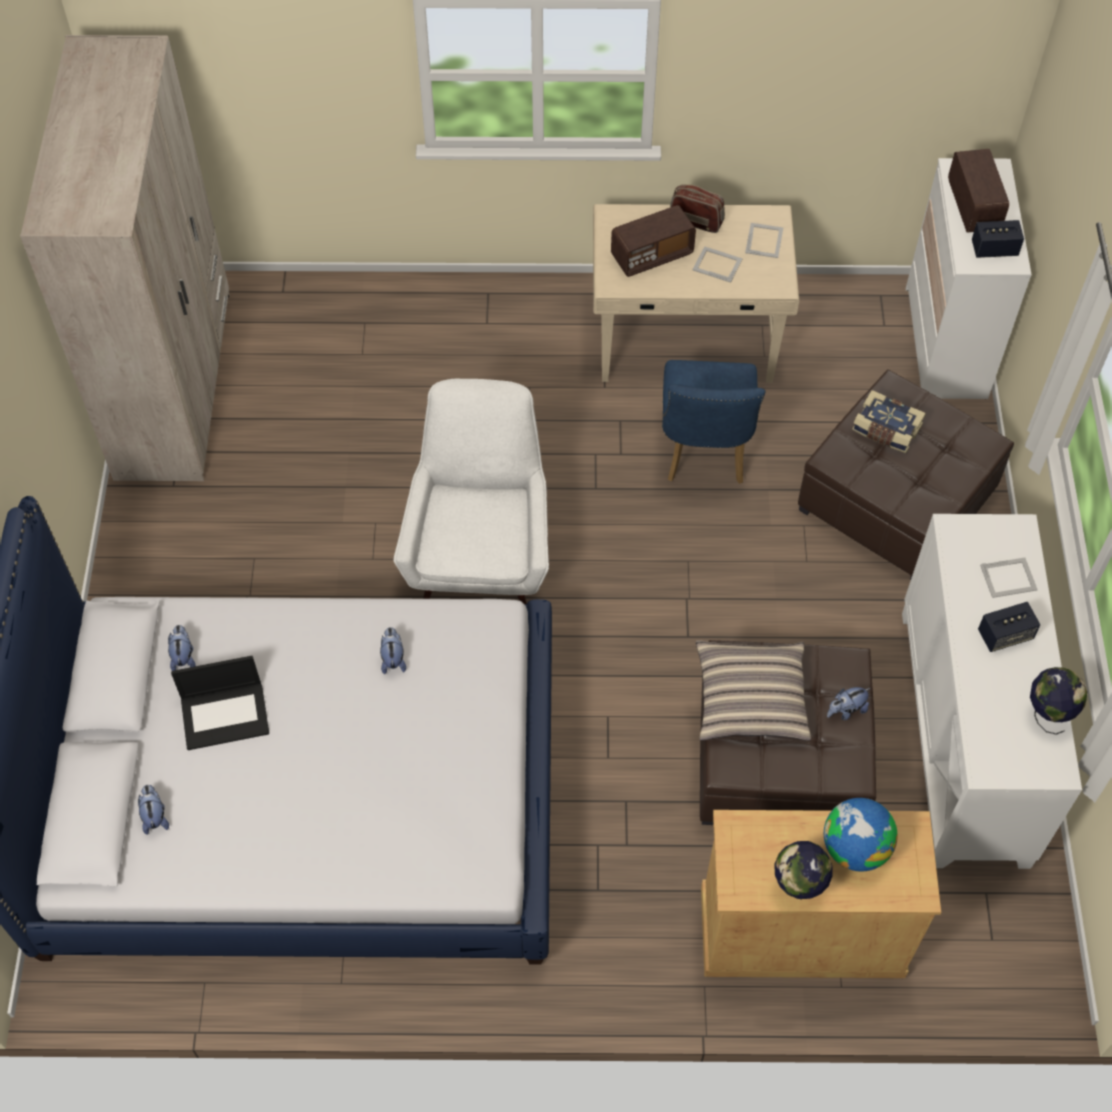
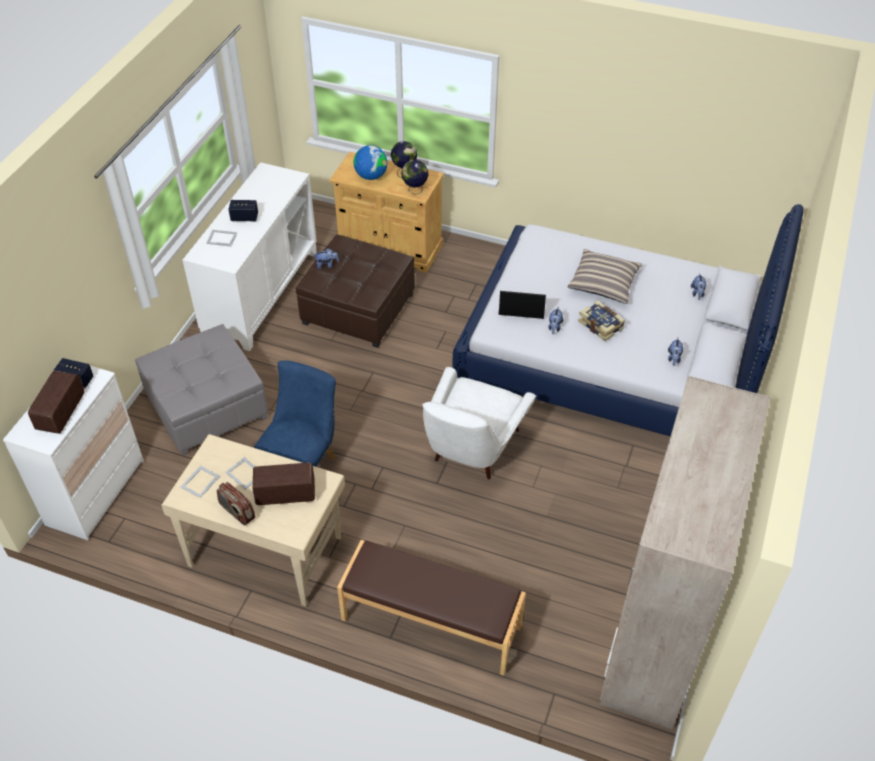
camera: 160 degrees left, 10 degrees down
(226, 715) = (653, 326): laptop -> laptop (521, 307)
(447, 320) = (431, 623): none -> brown bench
(750, 697) = (370, 282): pillow -> pillow (603, 283)
(885, 430) = (203, 384): book -> book (601, 325)
(897, 500) = (206, 406): brown ottoman -> grey ottoman
(1048, 714) = (251, 187): globe -> globe (415, 190)

